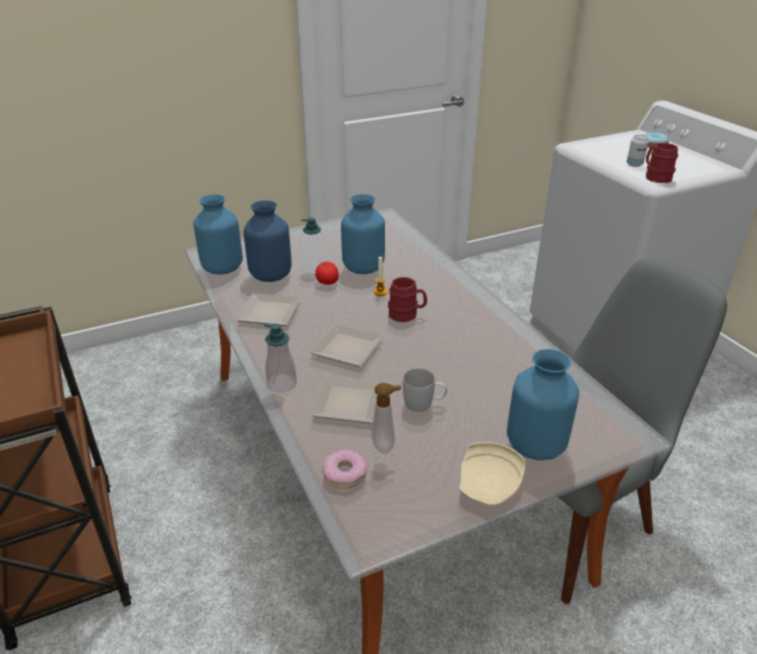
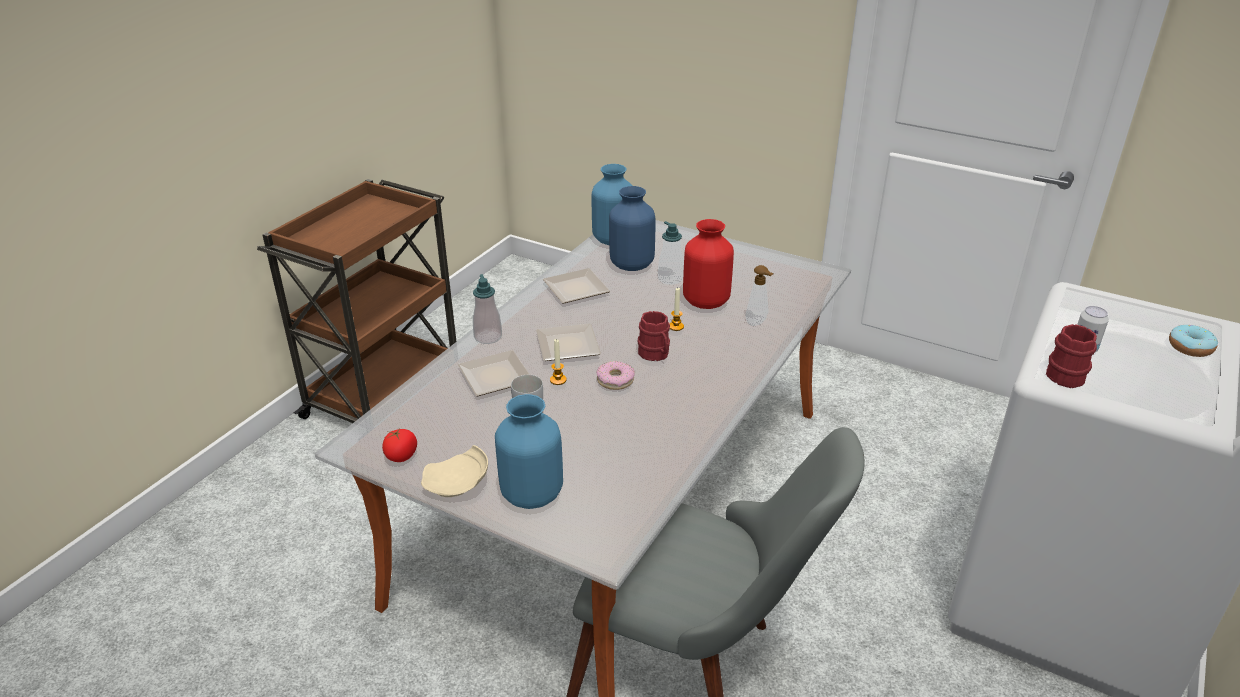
camera: 55 degrees right, 0 degrees up
(327, 282) = (657, 294): tomato -> tomato (401, 456)
(344, 474) = (411, 409): donut -> donut (615, 380)
(364, 268) = (706, 302): blue vase -> red vase
(385, 446) = (459, 415): soap dispenser -> soap dispenser (757, 323)
(390, 372) = (558, 380): none -> candle

